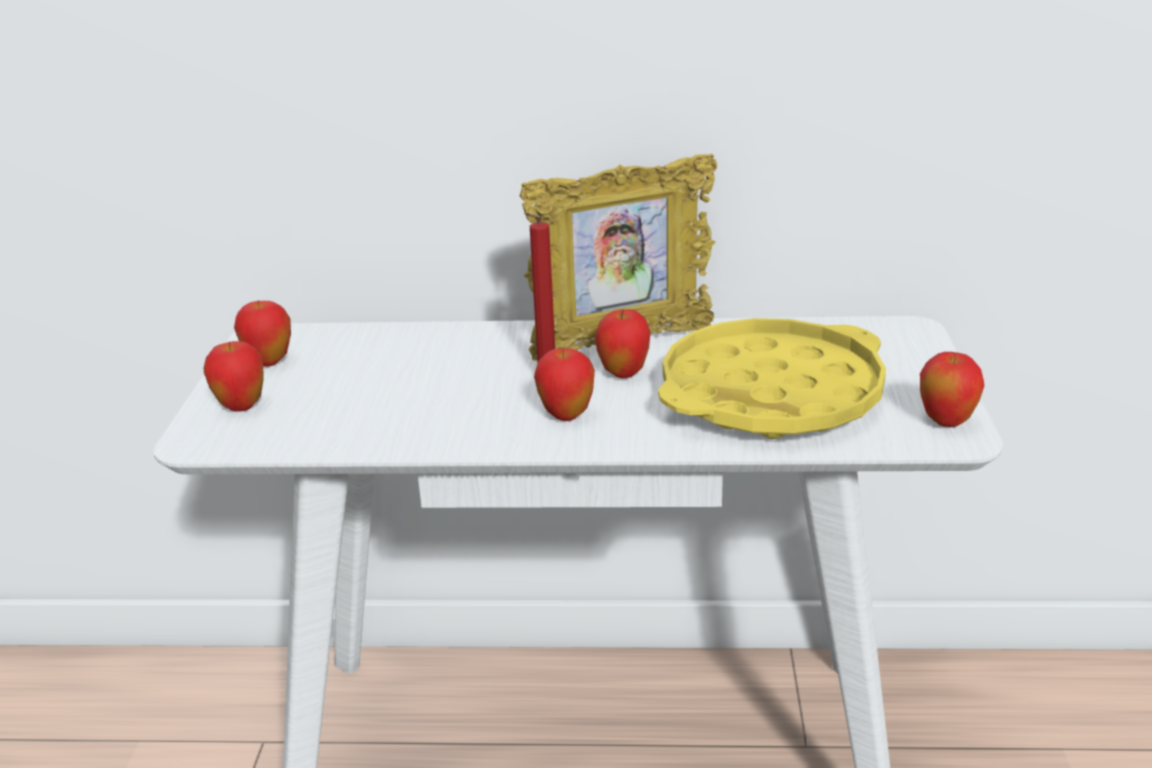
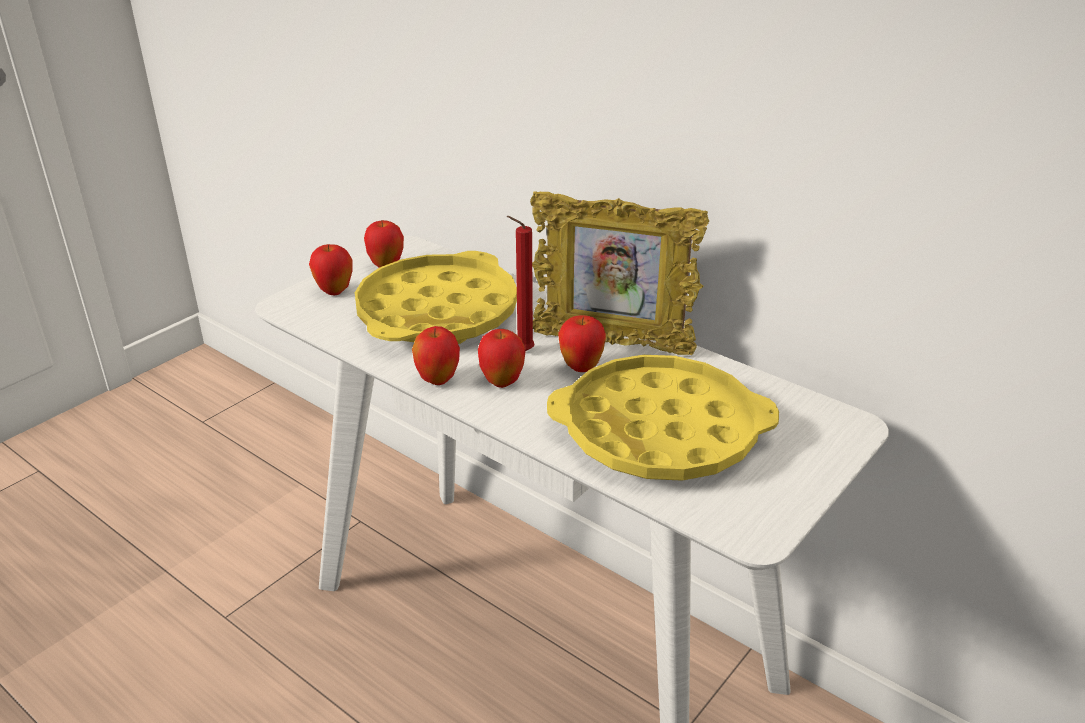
camera: 35 degrees right, 5 degrees up
(400, 382) = (438, 312): none -> yellow tray
(946, 422) = (762, 518): apple -> apple (438, 380)

